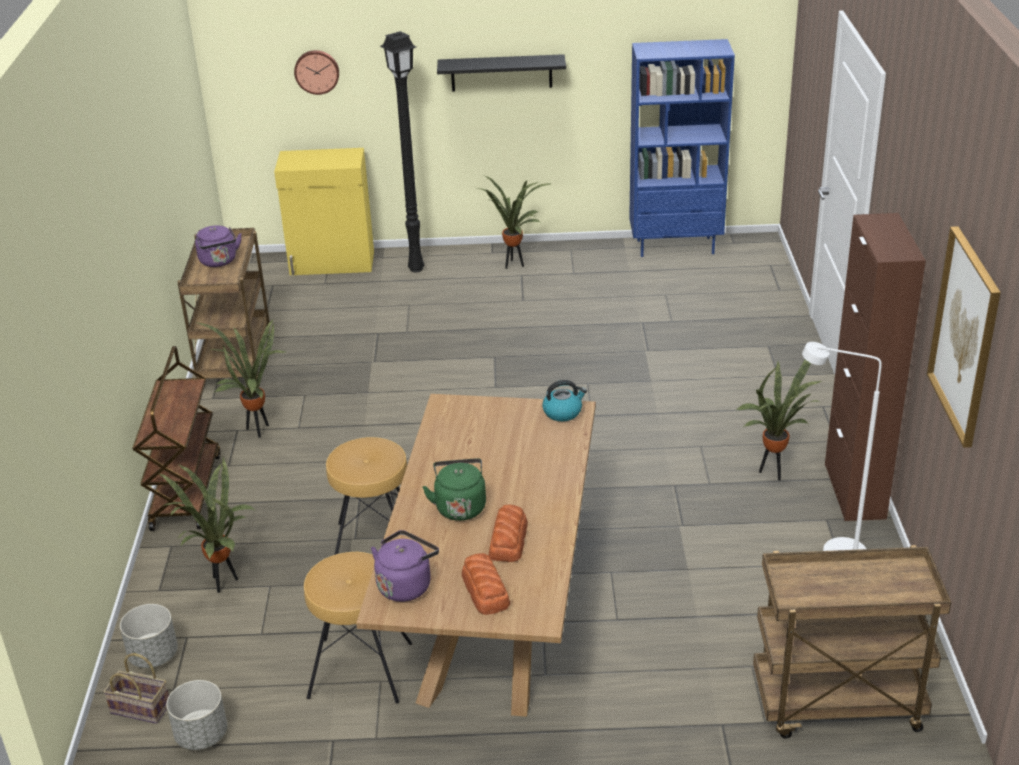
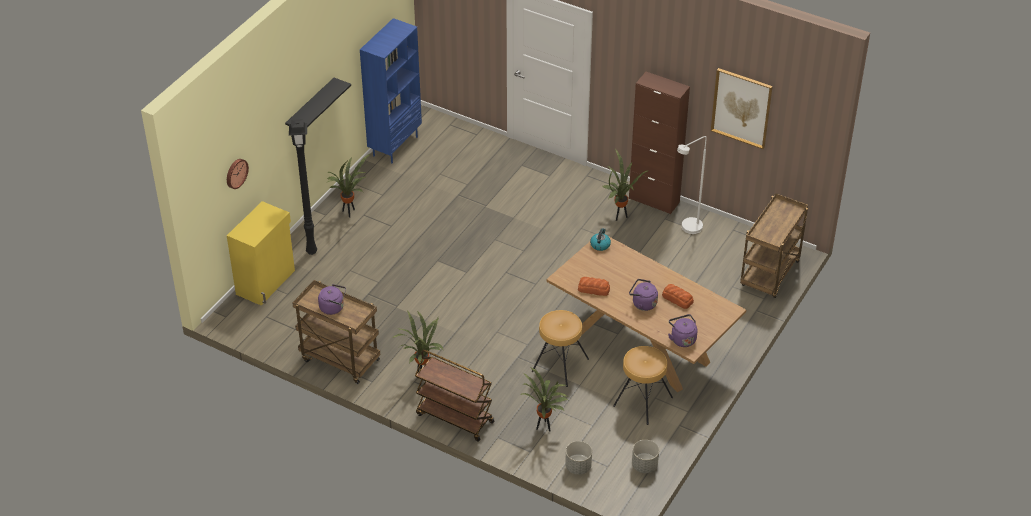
camera: 60 degrees left, 10 degrees up
(142, 708) = (611, 480): basket -> none
(460, 506) = (642, 303): green kettle -> purple kettle
(485, 591) = (704, 318): bread -> bread (594, 289)

